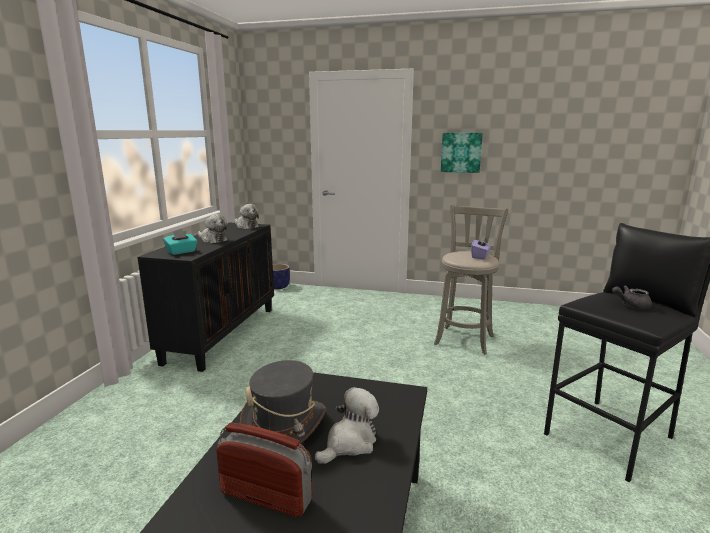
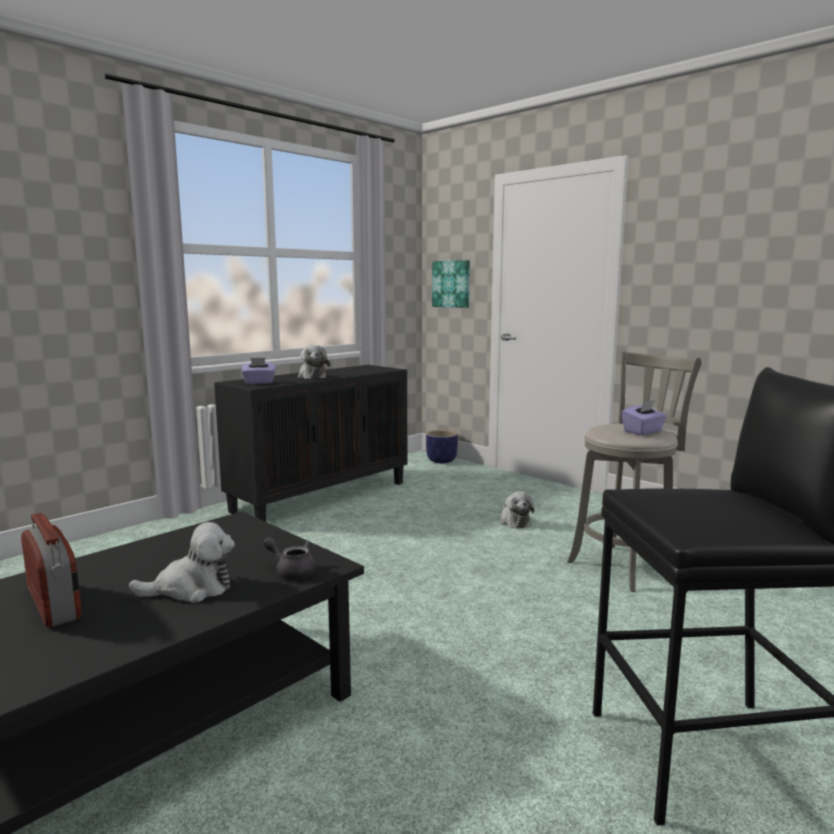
camera: 30 degrees right, 5 degrees down
(181, 252) = (259, 382): turquoise tissue box -> purple tissue box
(246, 226) = (375, 369): plush toy -> plush toy (514, 521)
(284, 426) = (162, 558): grey hat -> none
(461, 152) = (695, 278): picture -> picture (452, 284)
(631, 305) = (719, 506): grey teapot -> grey teapot (292, 571)

